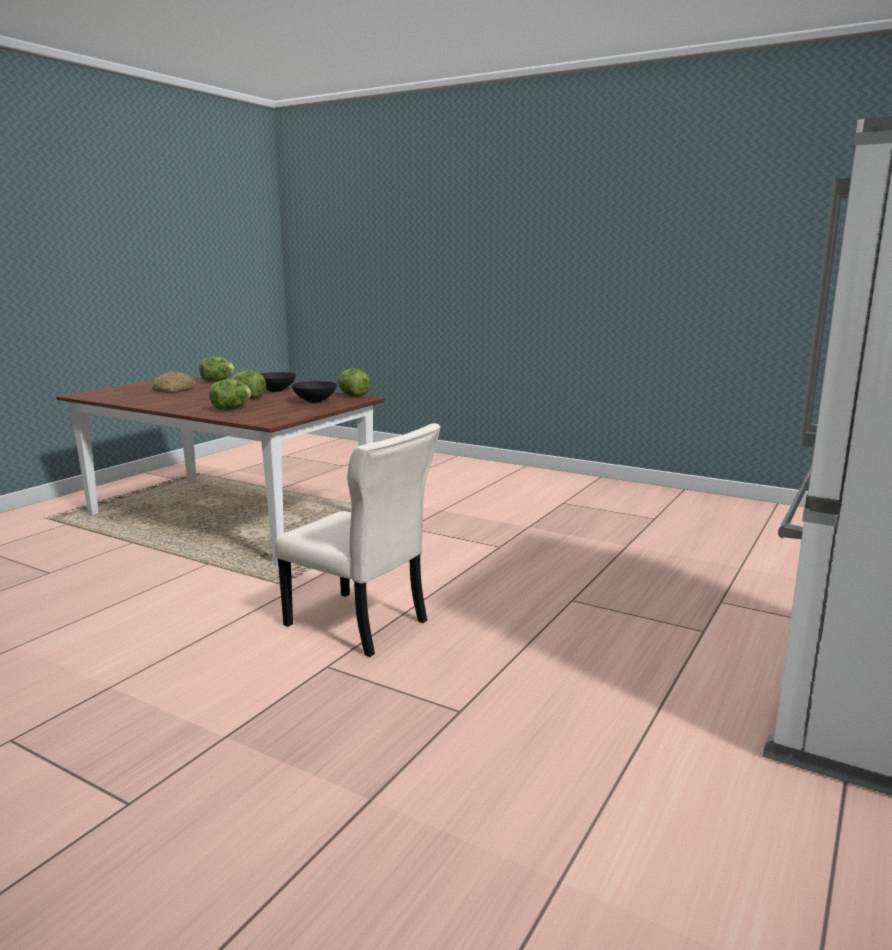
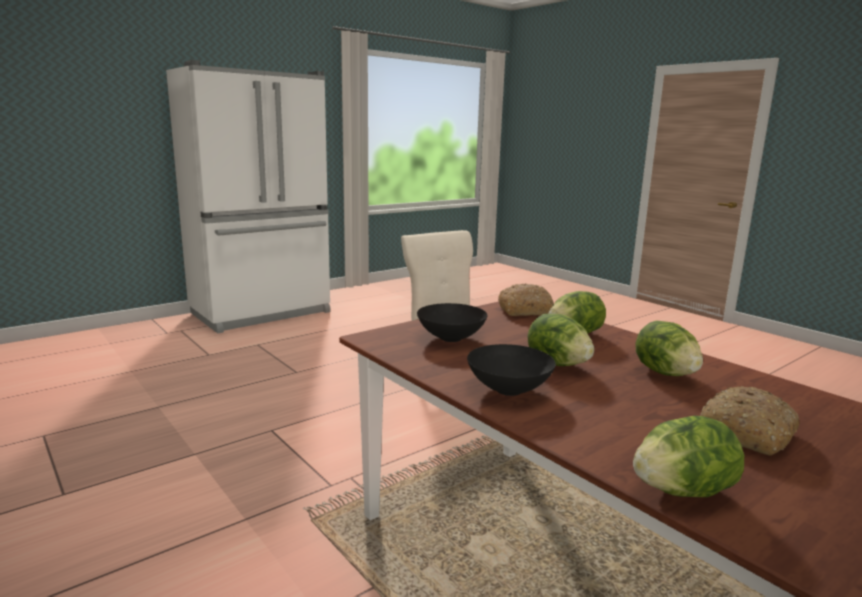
camera: 160 degrees left, 0 degrees up
(264, 418) = (526, 310): none -> bread
(353, 396) = (381, 345): lettuce -> lettuce (665, 373)

